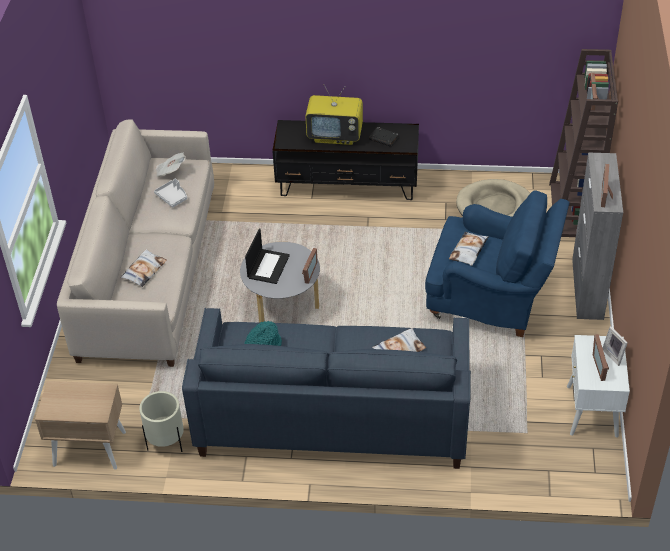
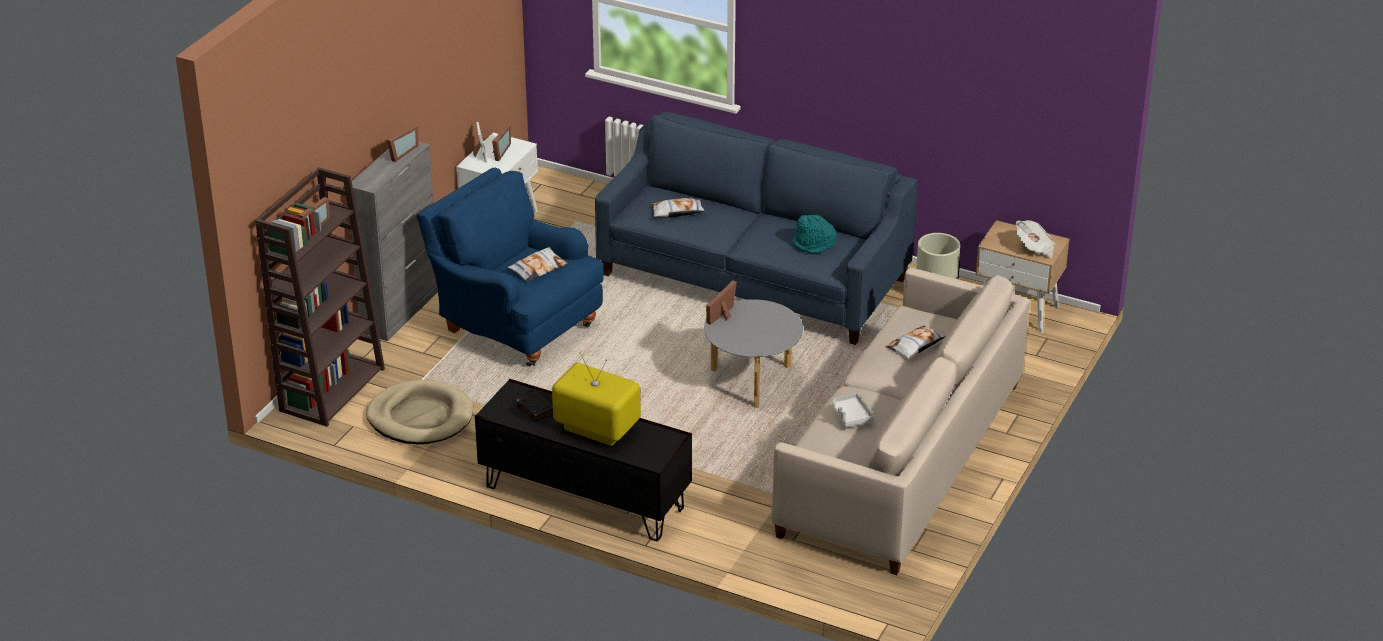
camera: 160 degrees left, 10 degrees down
(170, 171) = (840, 453): newspaper -> newspaper (1035, 248)
(268, 266) = (765, 333): laptop -> none

